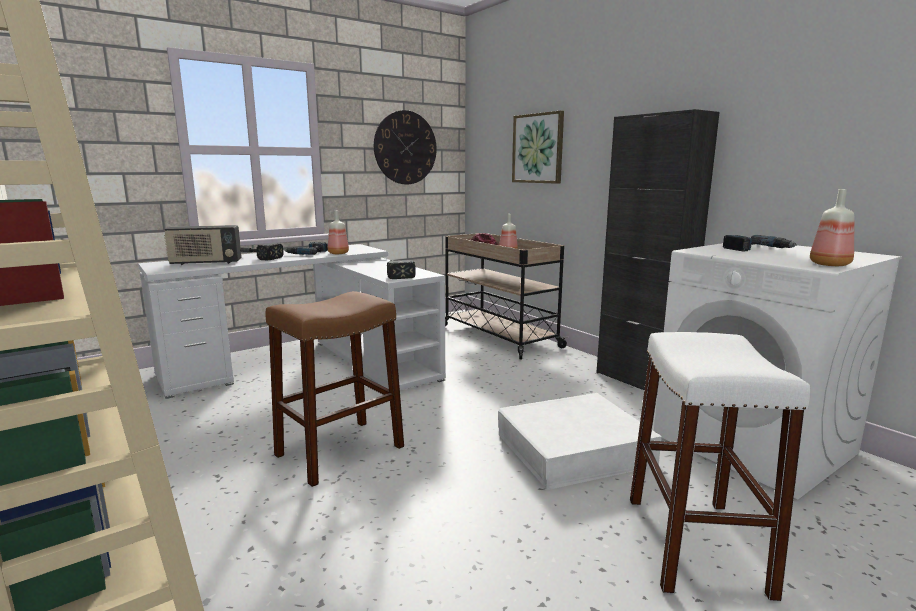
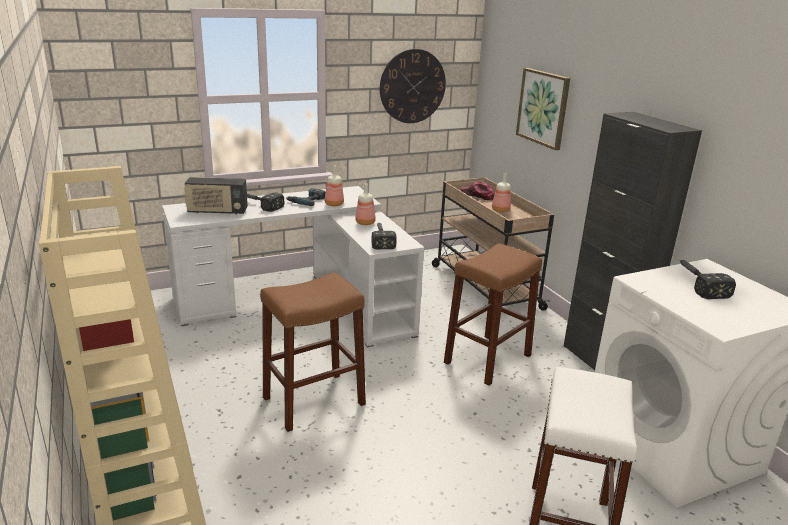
camera: 10 degrees right, 10 degrees up
(526, 391) = (488, 359): none -> brown stool
(574, 449) = (507, 429): white storage box -> none
(756, 249) = (697, 283): power drill -> hammer
(829, 264) = (734, 324): bottle -> bottle (365, 223)

